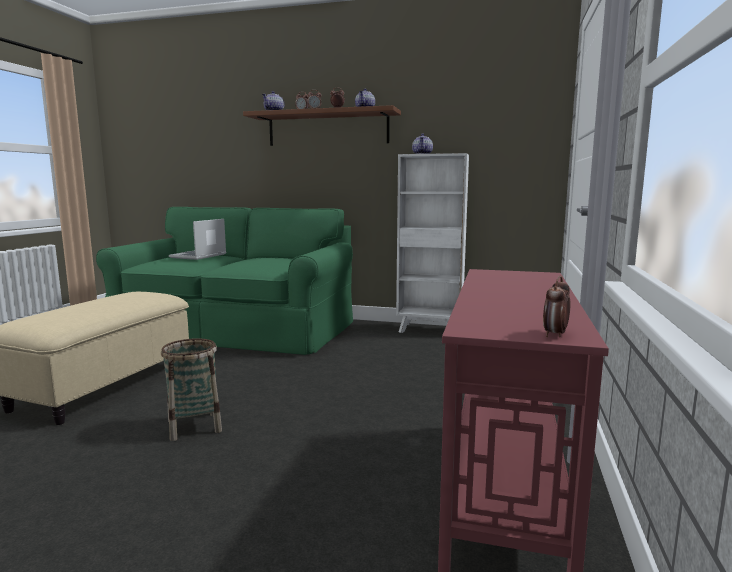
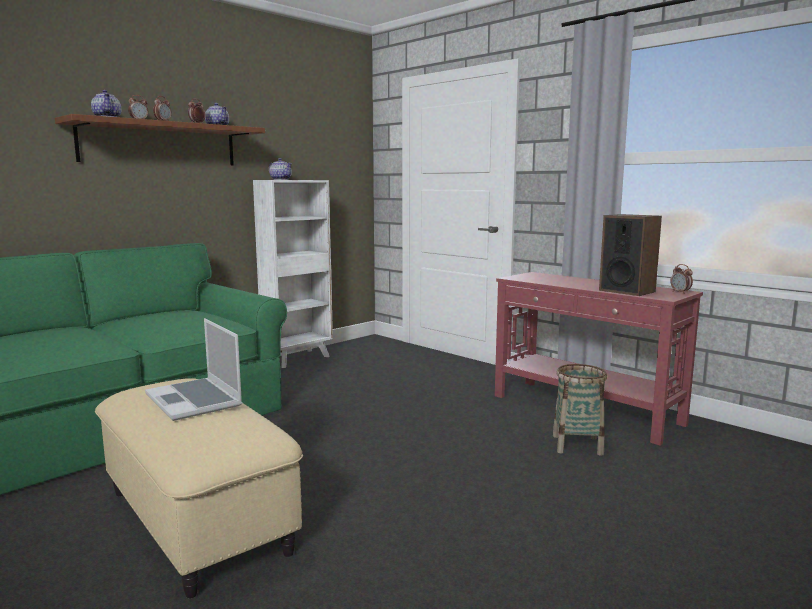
camera: 60 degrees left, 0 degrees up
(194, 426) = (390, 481): basket -> basket (577, 445)
(198, 256) = (51, 333): laptop -> laptop (195, 401)
(492, 310) = (627, 291): none -> speaker

